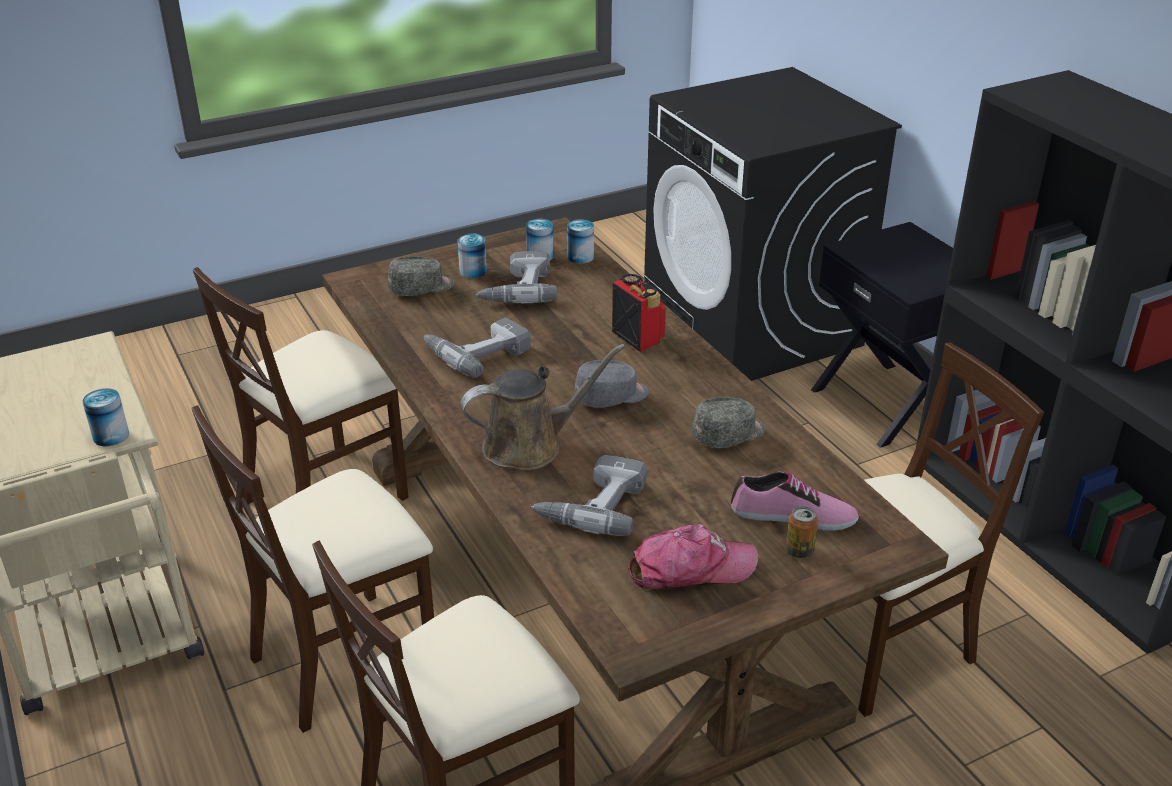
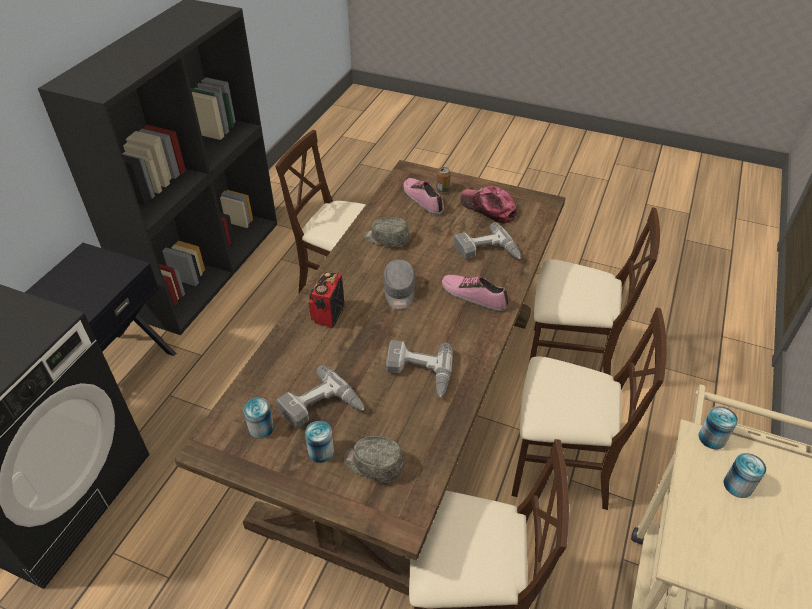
camera: 130 degrees left, 10 degrees up
(530, 445) = (474, 295): brown watering can -> shoe
(580, 257) = (243, 404): can -> can (738, 485)
(612, 396) = (399, 291): grey cap -> grey cap turned 120 degrees counterclockwise

